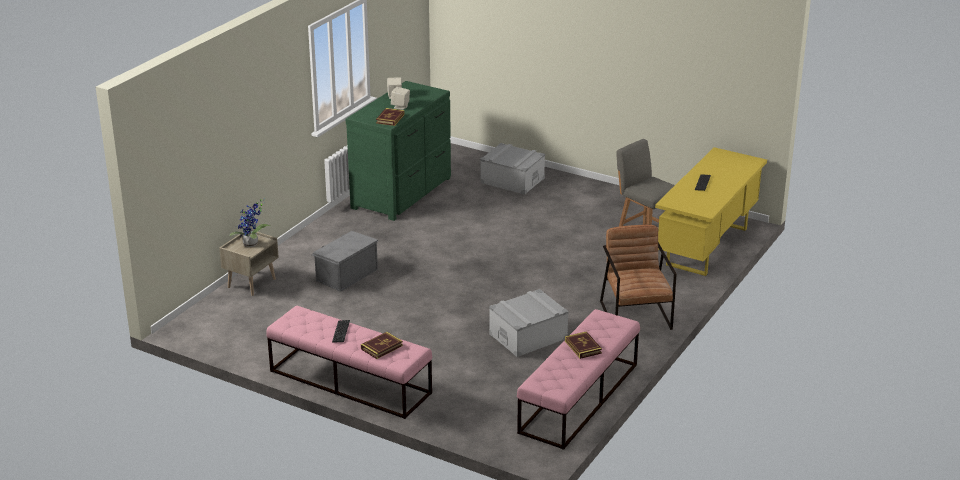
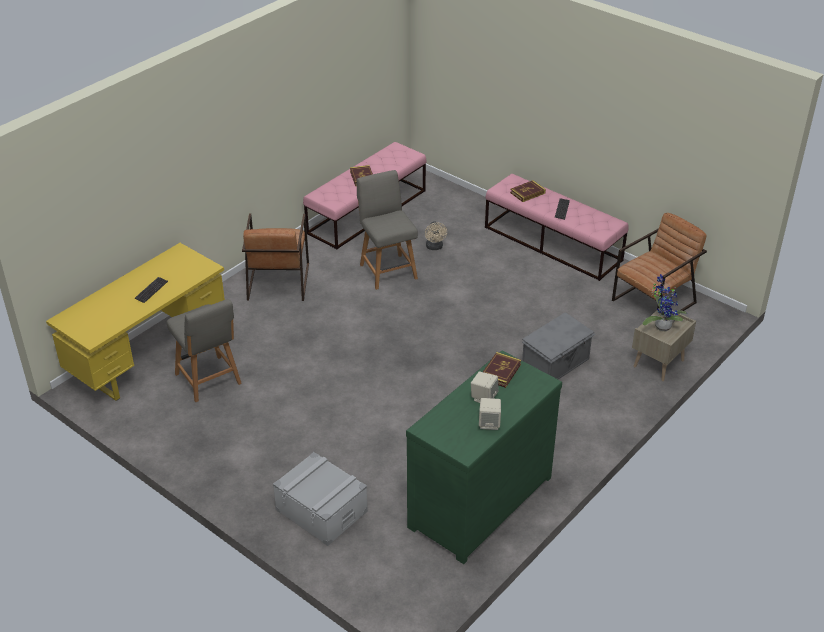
camera: 170 degrees left, 10 degrees up
(244, 333) = (654, 301): none -> brown armchair
(484, 364) = (435, 247): none -> beige fan
(528, 336) = (387, 270): grey storage box -> grey chair

